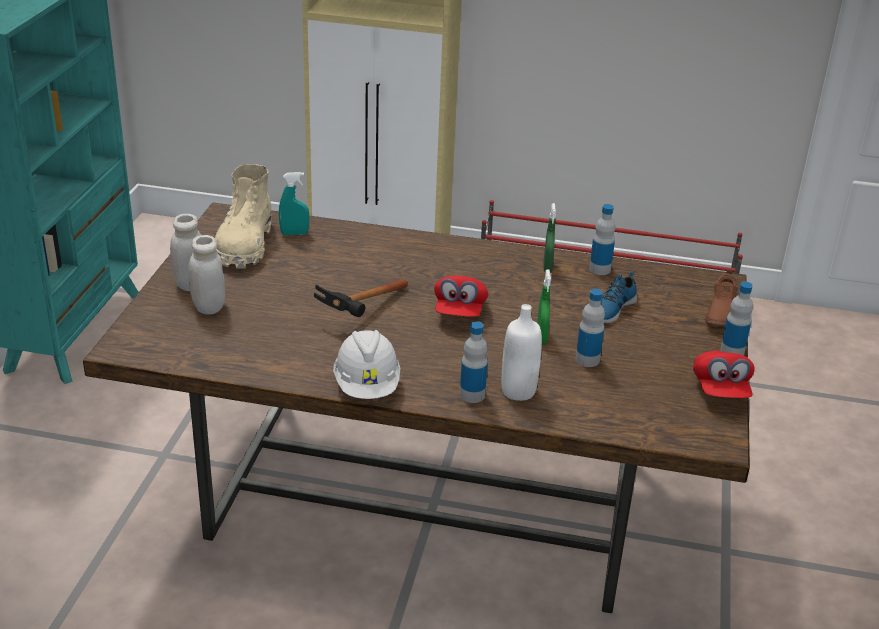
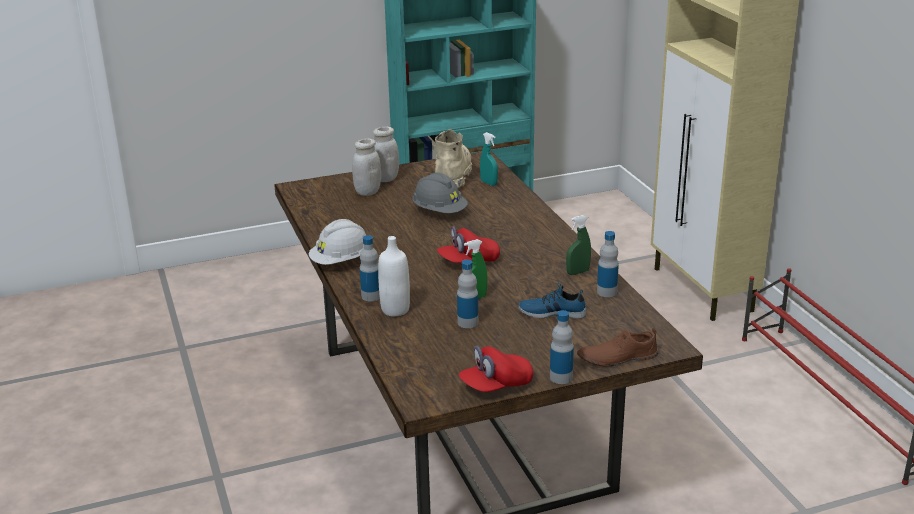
camera: 60 degrees right, 5 degrees down
(245, 245) = (452, 176): beige boot -> beige boot turned 120 degrees clockwise
(324, 284) = (439, 212): none -> grey hard hat
(361, 315) = (419, 234): hammer -> none

